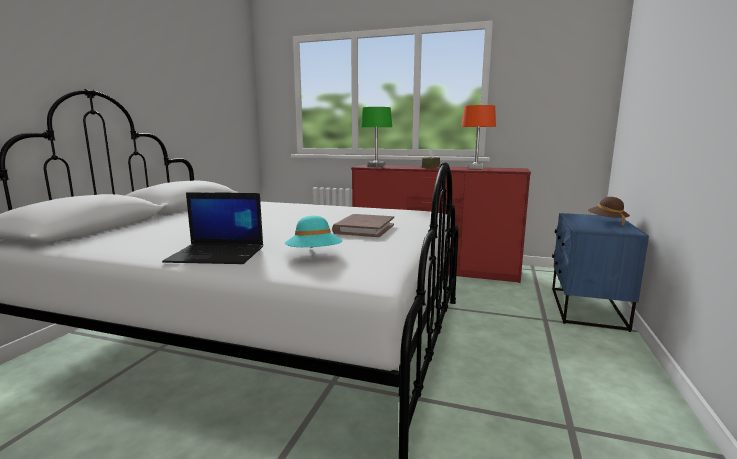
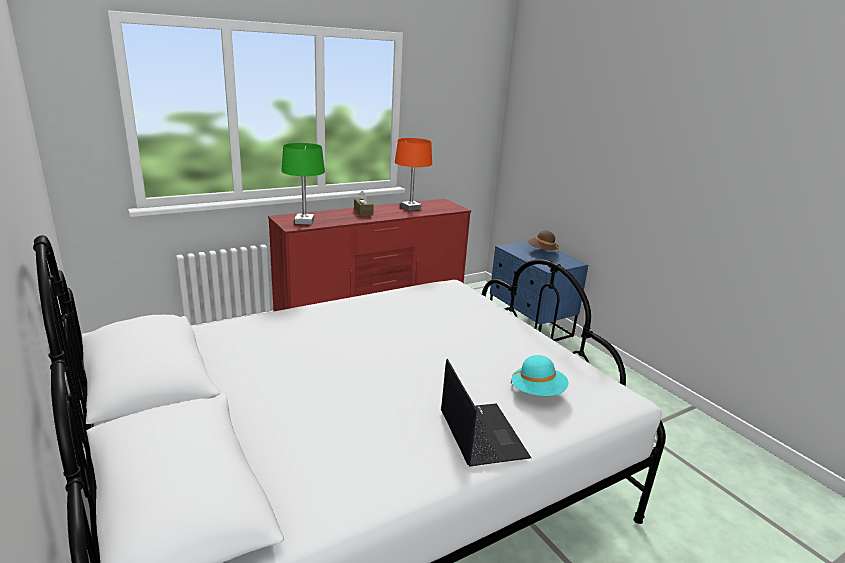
camera: 50 degrees left, 10 degrees up
(218, 255) = (481, 434): laptop -> laptop turned 60 degrees counterclockwise
(364, 229) = (474, 335): brown book -> none

